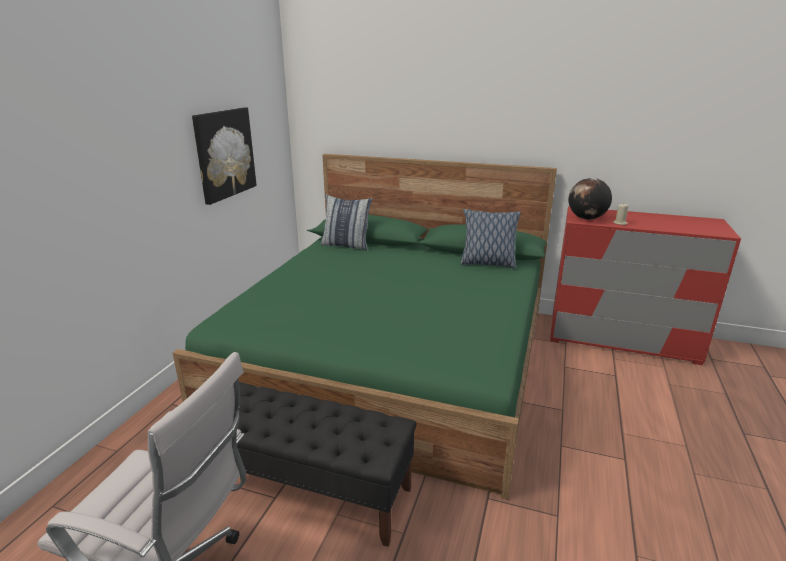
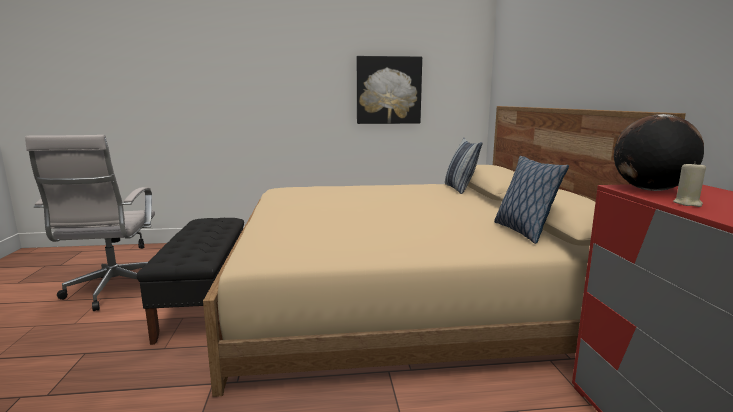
camera: 65 degrees right, 10 degrees down
(392, 357) = (402, 293): green bed -> beige bed

